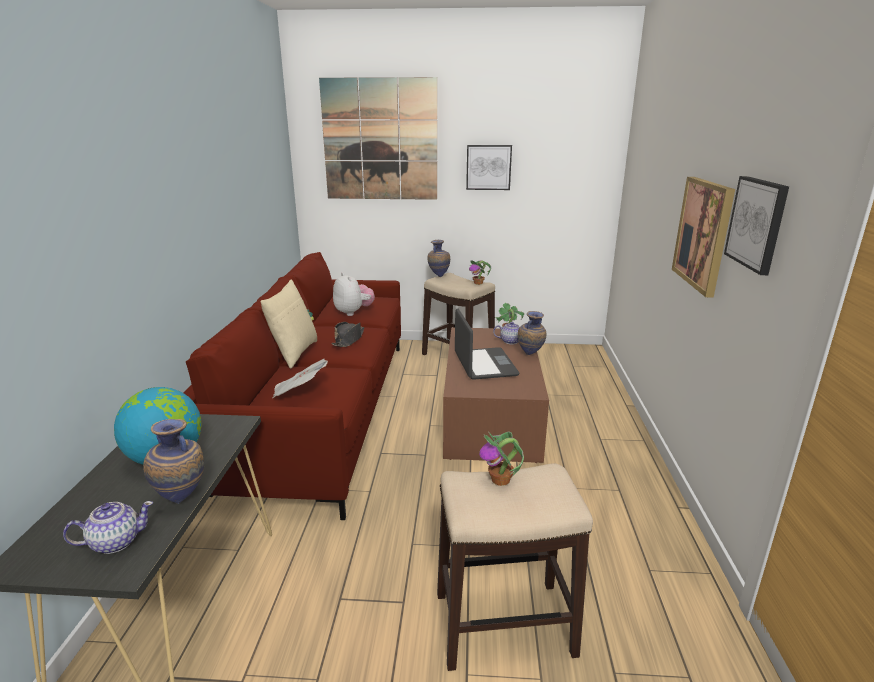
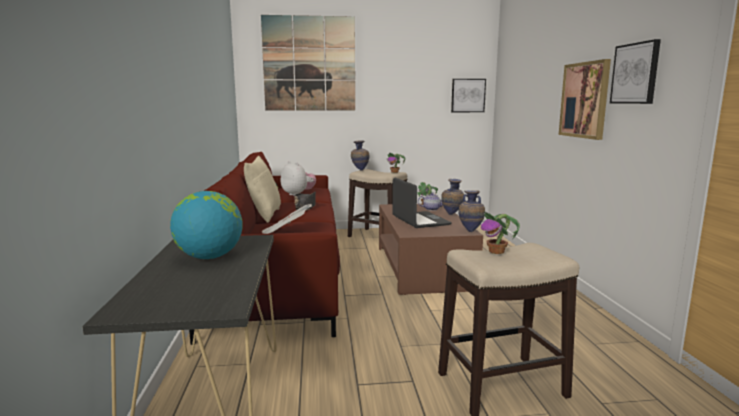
camera: 10 degrees left, 10 degrees down
(115, 542) = (203, 297): teapot -> none
(183, 498) = (244, 274): vase -> vase (471, 231)
(488, 167) = (395, 85): picture -> picture (468, 95)

